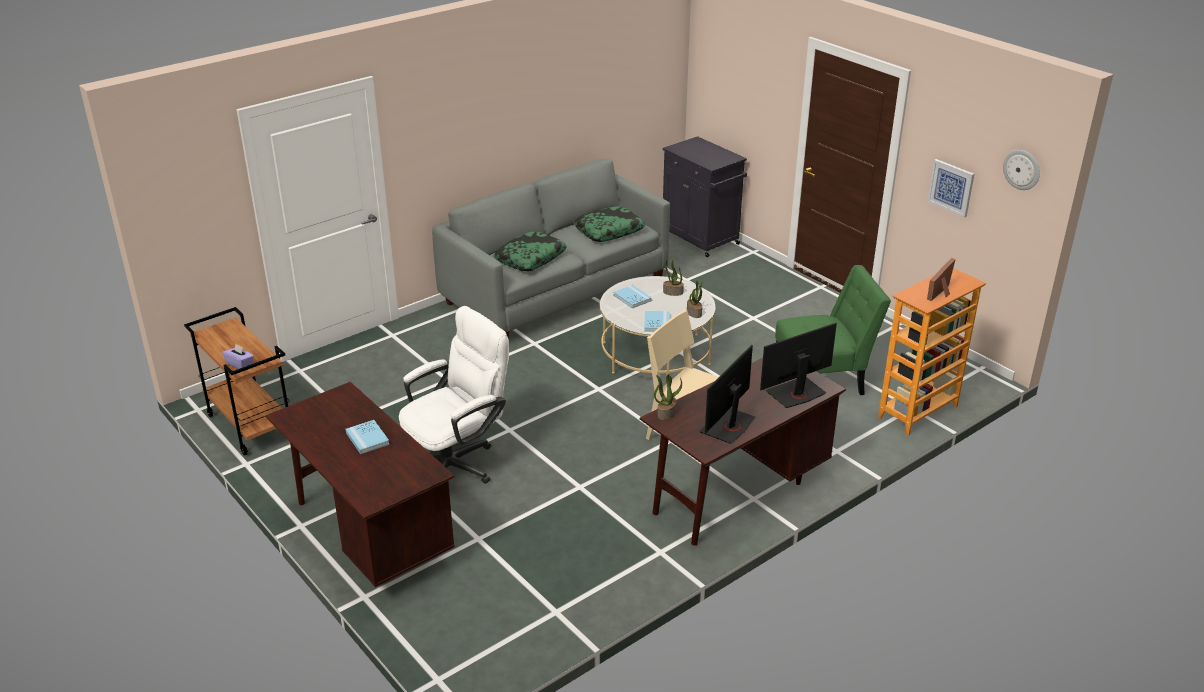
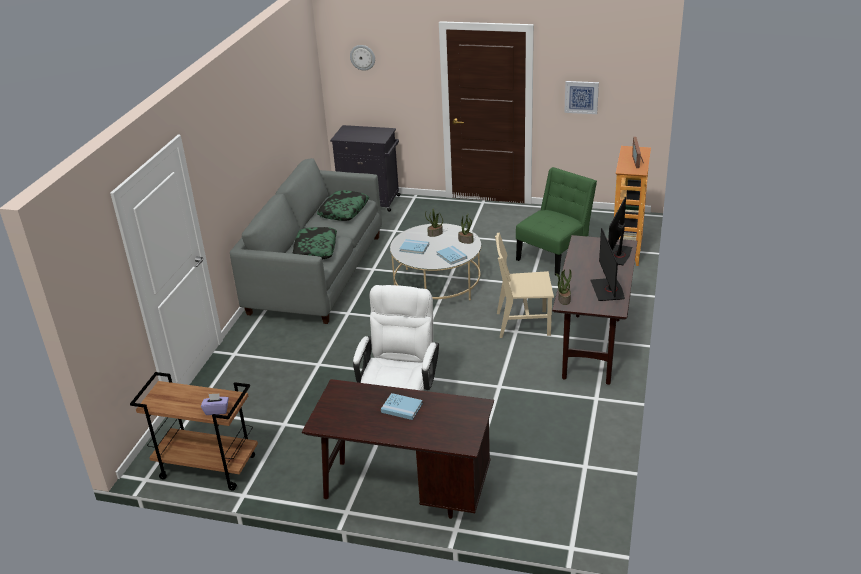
camera: 35 degrees left, 0 degrees up
(1022, 169) = (635, 68): wall clock -> wall clock (362, 57)

